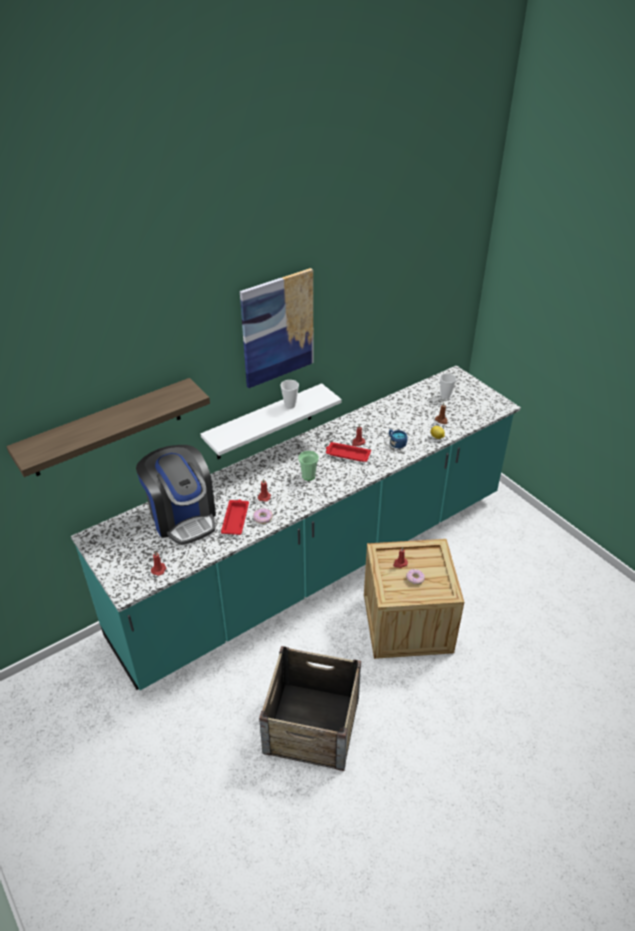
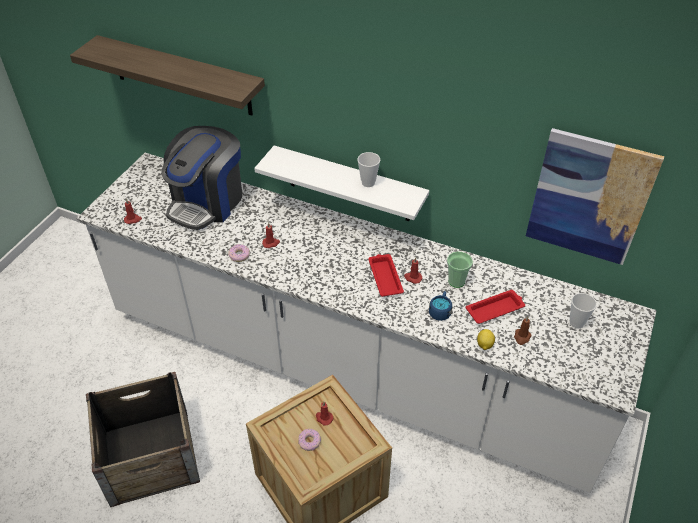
camera: 60 degrees right, 5 degrees up
(235, 519) = (226, 237): red tray -> red tray (495, 309)
(277, 328) = (374, 87): picture -> picture (589, 197)
(308, 476) = (326, 261): cup -> cup (456, 281)
(317, 563) = (349, 367): turquoise counter -> white counter

